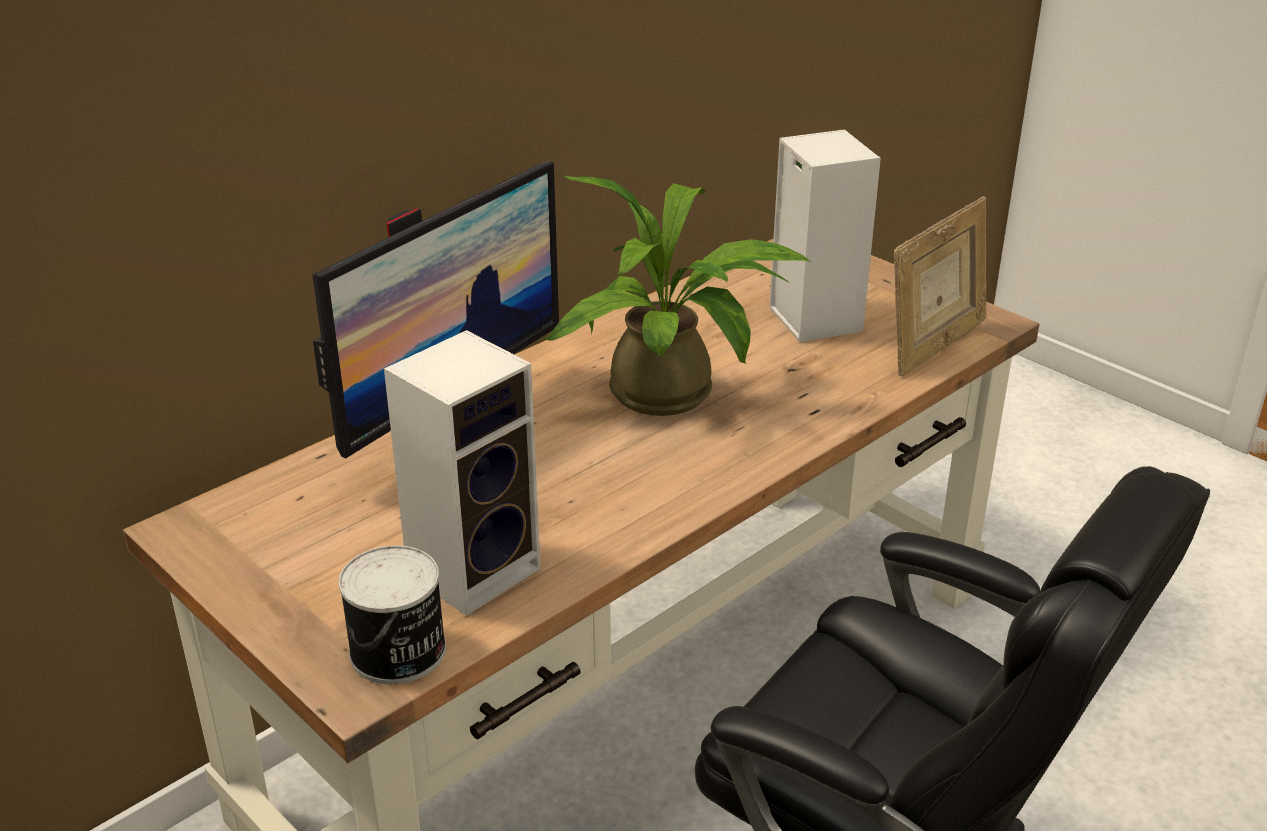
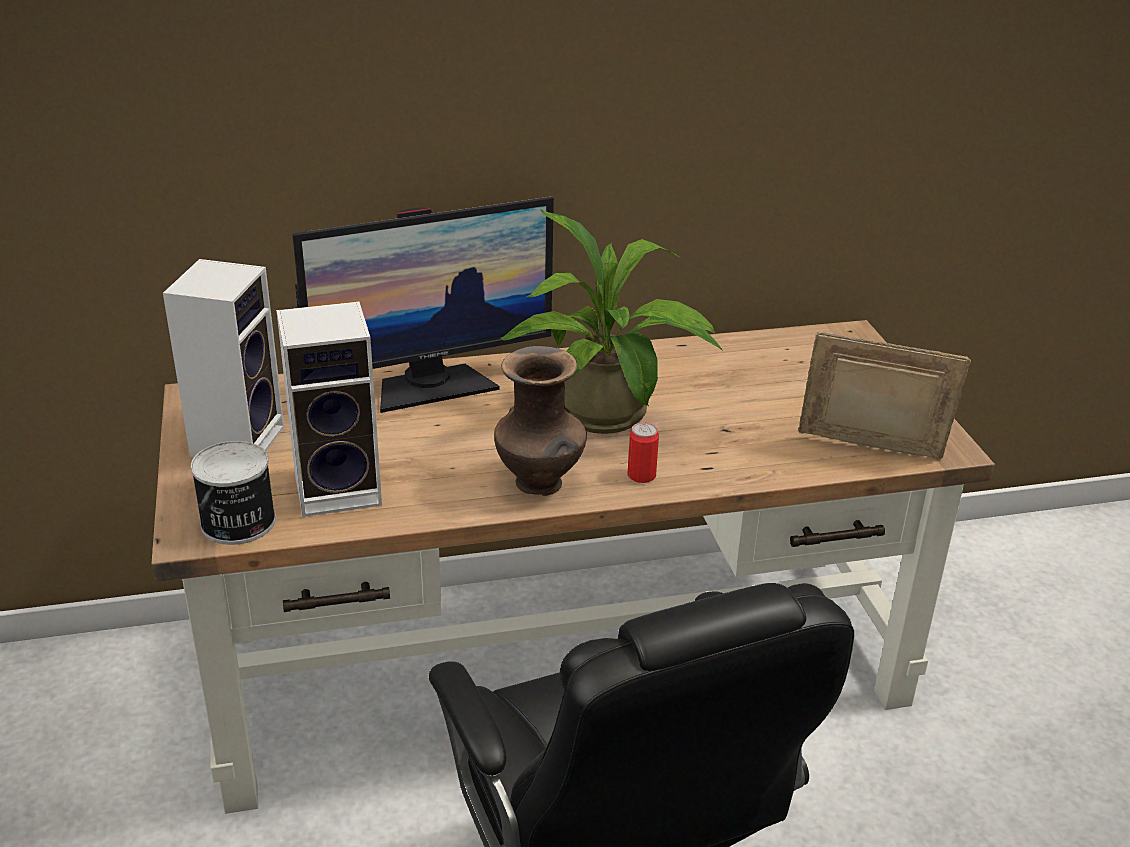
camera: 30 degrees right, 0 degrees up
(679, 485) = (540, 484): none -> brown vase
(764, 440) = (641, 475): none -> can
(812, 318) = (789, 395): speaker -> speaker (237, 439)
(934, 347) = (870, 452): picture frame -> picture frame turned 150 degrees counterclockwise

